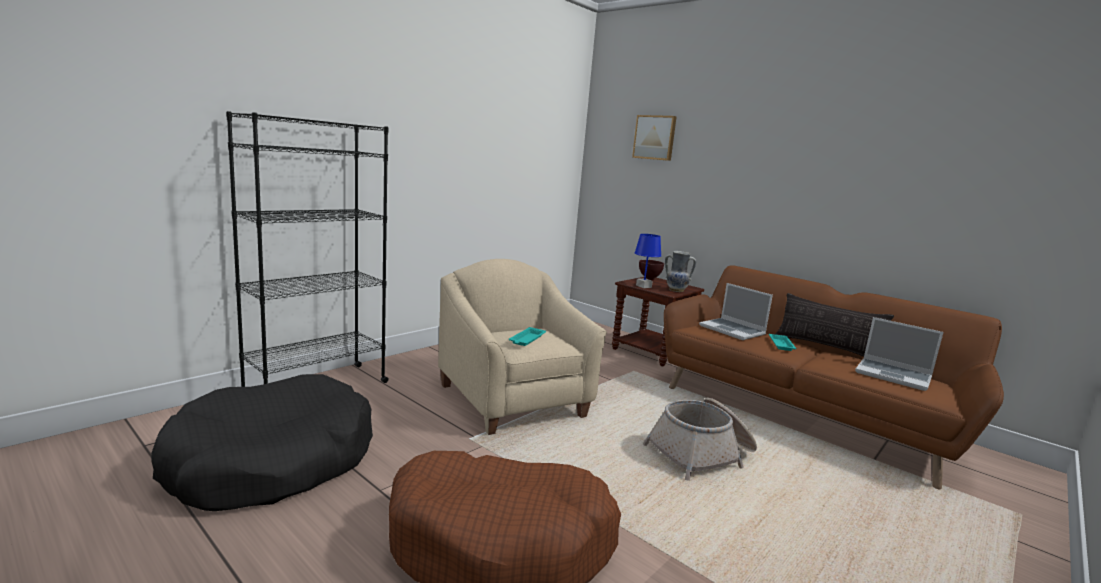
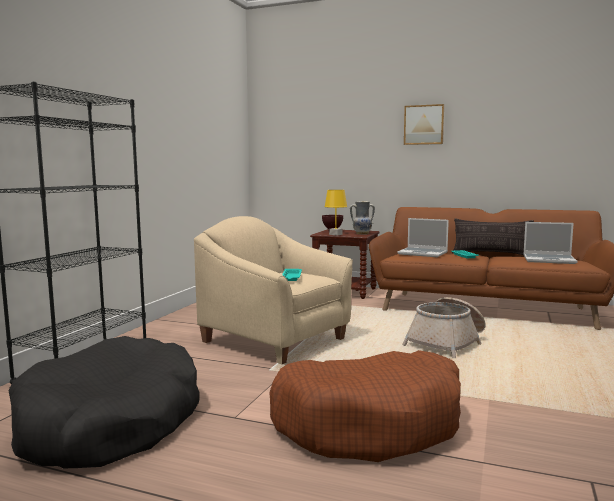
camera: 20 degrees left, 5 degrees down
(644, 286) = (336, 234): blue table lamp -> yellow table lamp
(655, 137) = (316, 111): picture -> picture (424, 125)

